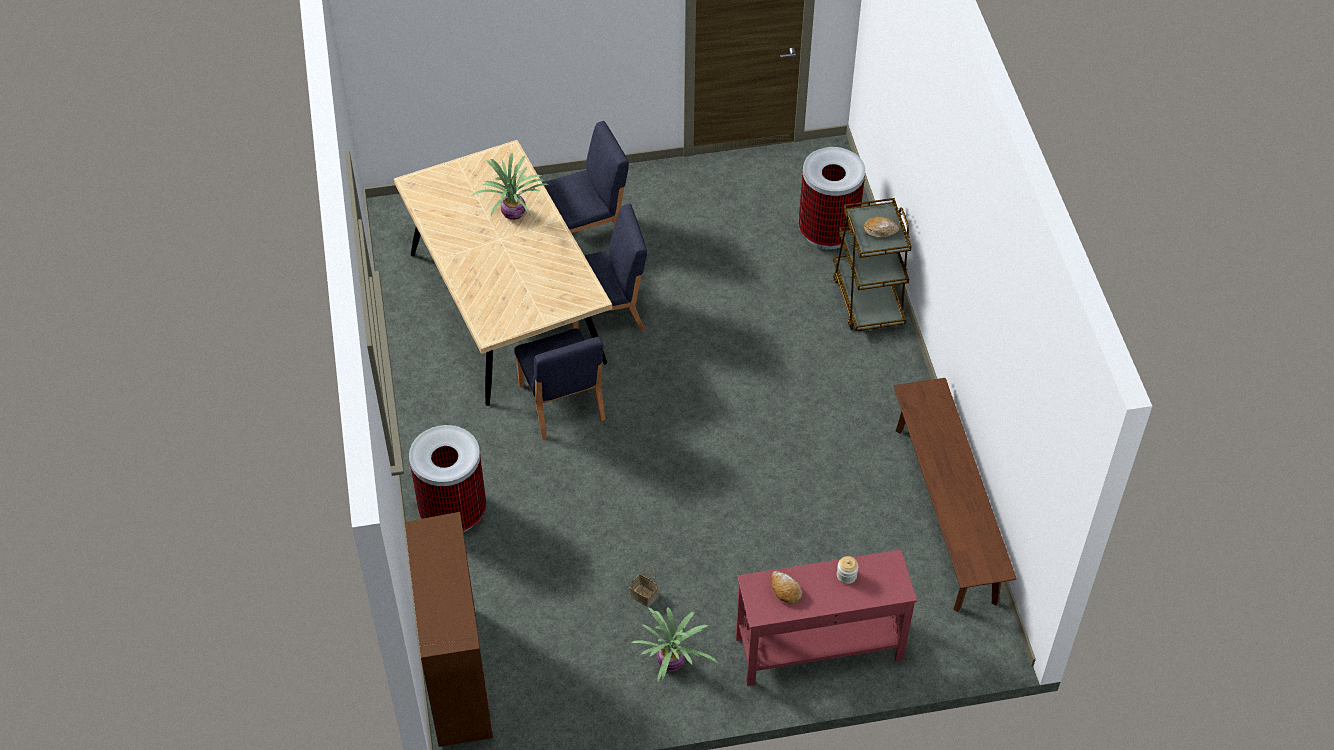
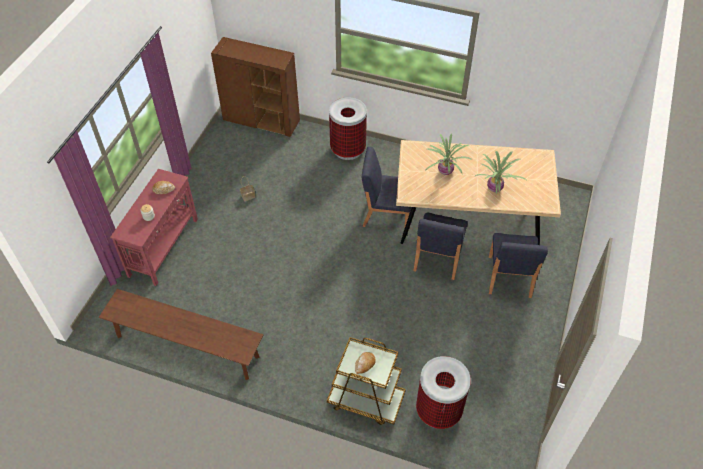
camera: 120 degrees right, 0 degrees up
(672, 663) = (205, 190): potted plant -> potted plant (444, 171)

